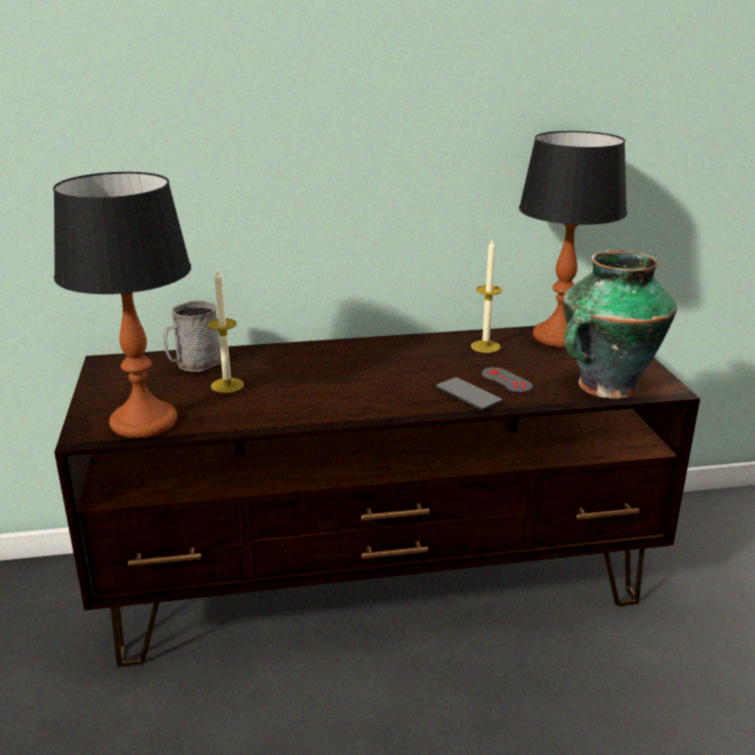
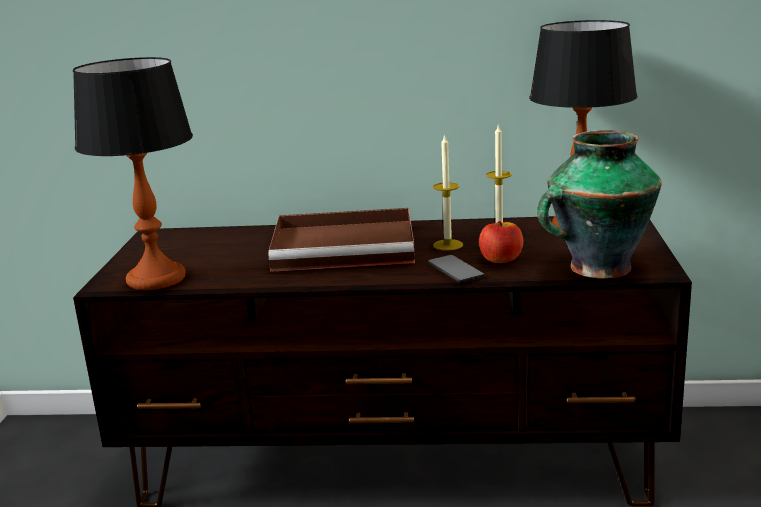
camera: 15 degrees right, 5 degrees down
(193, 364) = (223, 237): grey mug -> none
(227, 385) = (242, 254): candle -> candle (448, 245)
(338, 370) = (347, 246): none -> brown tray
(506, 380) = (501, 259): grey game controller -> apple

